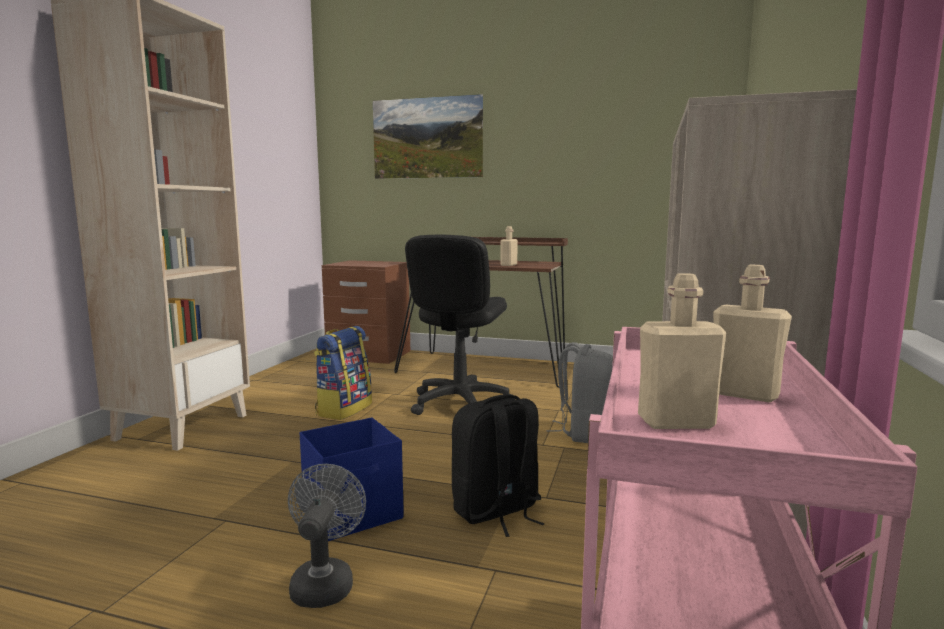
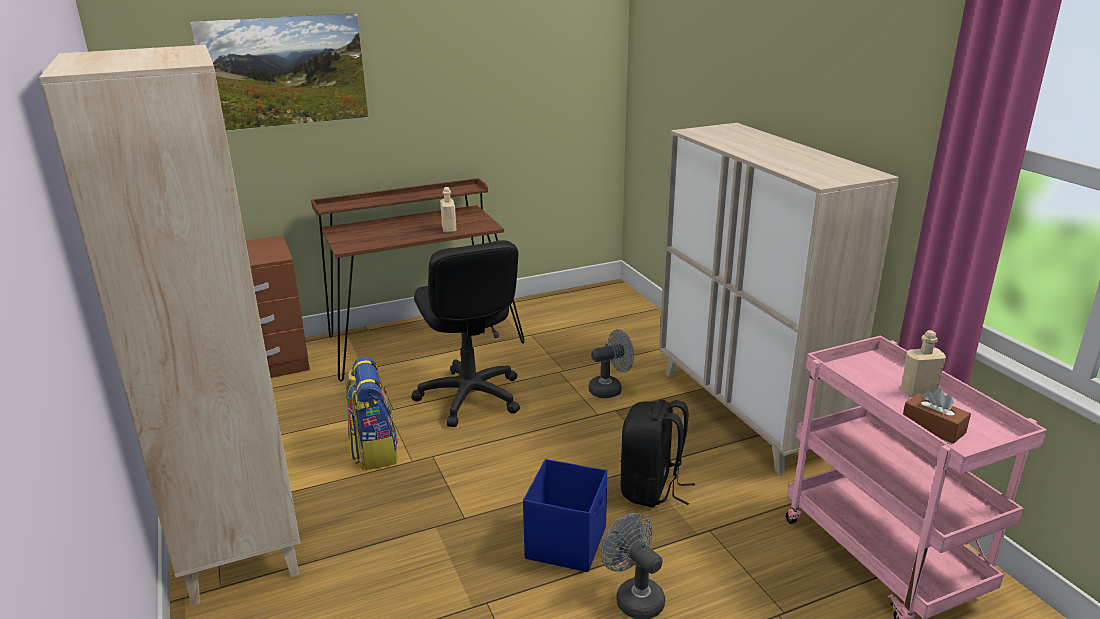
camera: 40 degrees left, 15 degrees up
(585, 433) = (610, 389): grey backpack -> grey fan
(676, 422) = (933, 427): beige bottle -> brown tissue box

